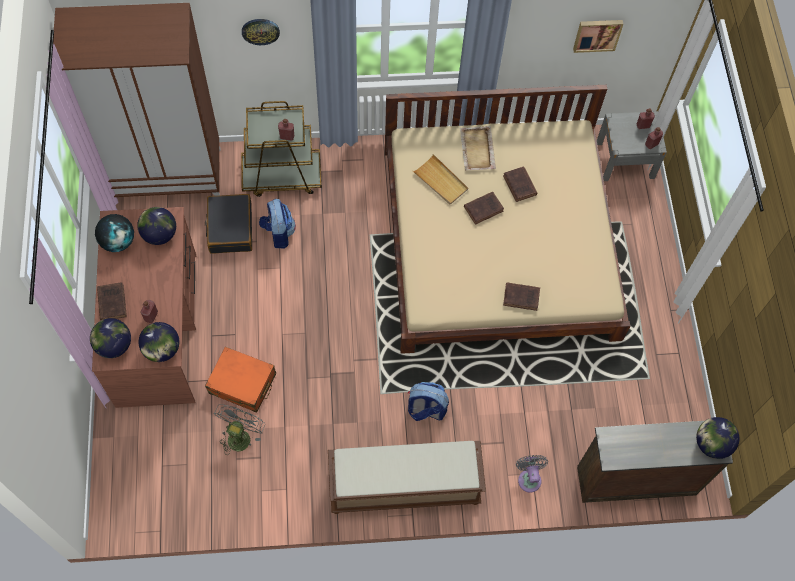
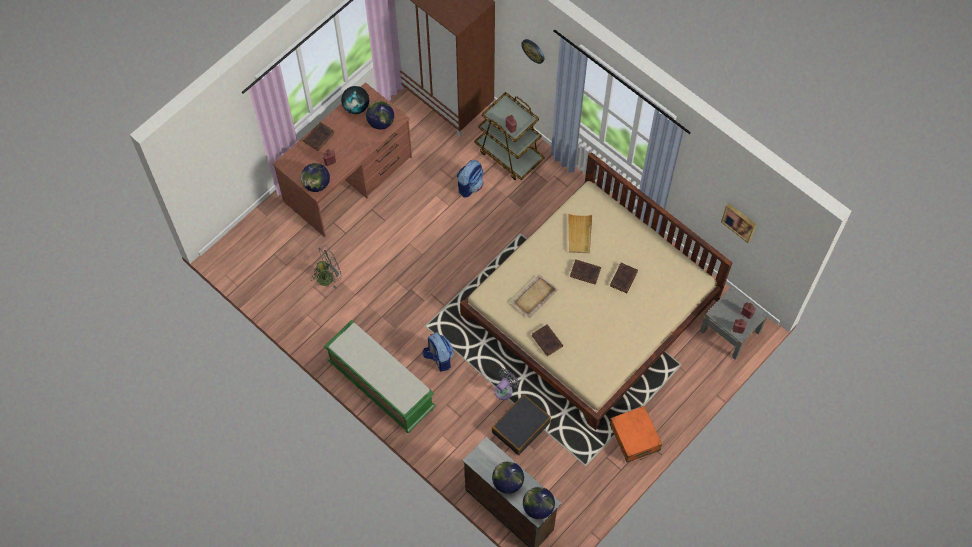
camera: 50 degrees right, 0 degrees up
(114, 346) = (296, 161): globe -> globe (508, 482)
(230, 228) = (447, 159): black suitcase -> black suitcase (520, 427)
(242, 383) = (359, 250): orange suitcase -> orange suitcase (634, 437)
(403, 487) = (380, 385): brown bench -> green bench
(477, 150) = (623, 236): beige tray -> beige tray (534, 297)
(529, 478) = (452, 448): grey fan -> grey fan (505, 390)

